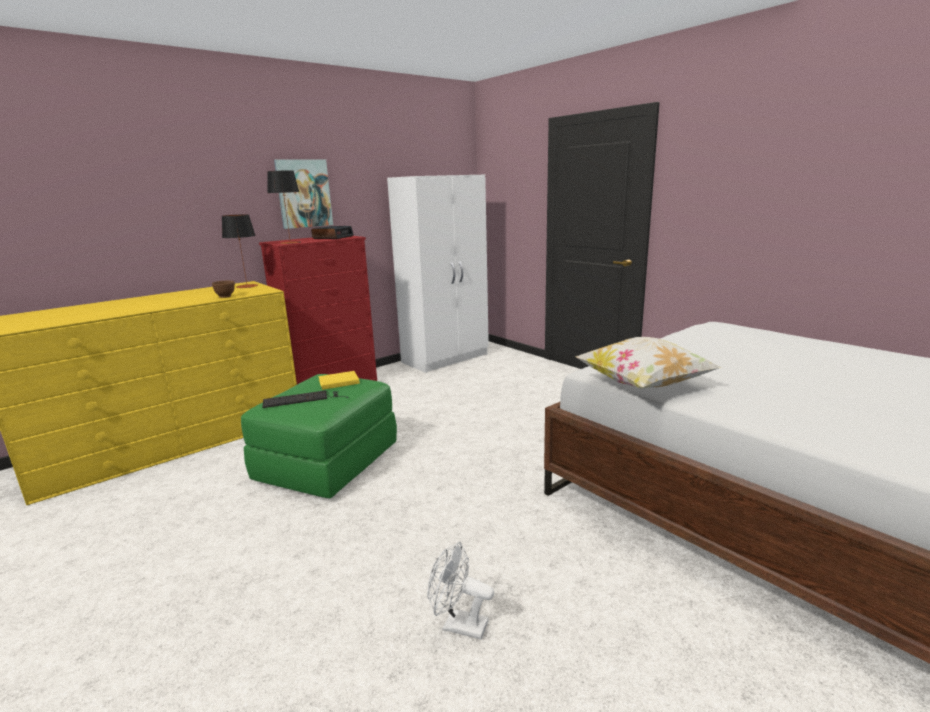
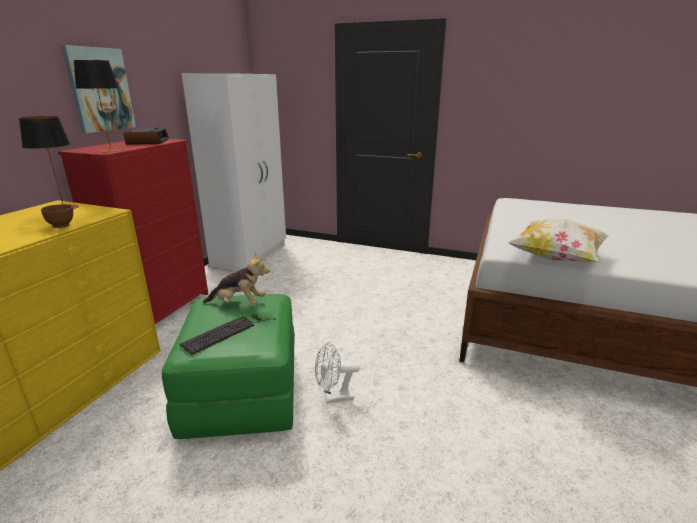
camera: 30 degrees left, 5 degrees up
(337, 382) = (239, 303): yellow book -> plush toy
(458, 625) = (523, 505): white fan -> white fan (334, 397)

